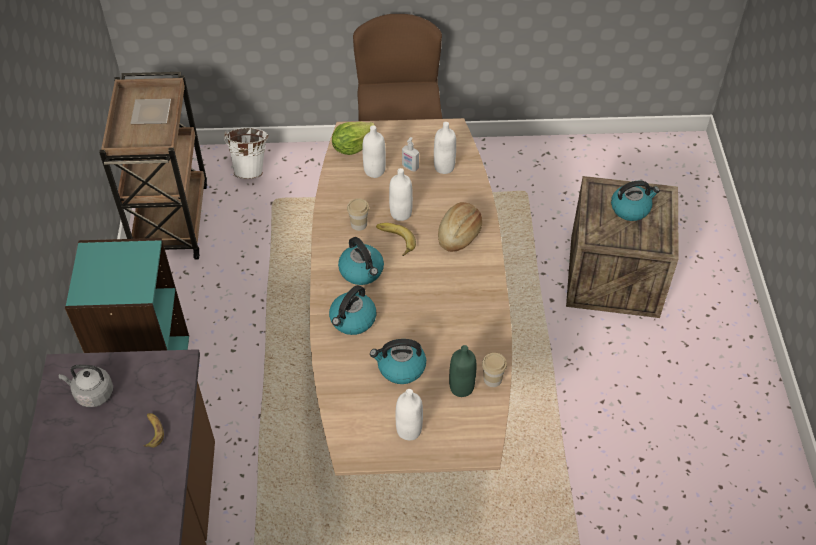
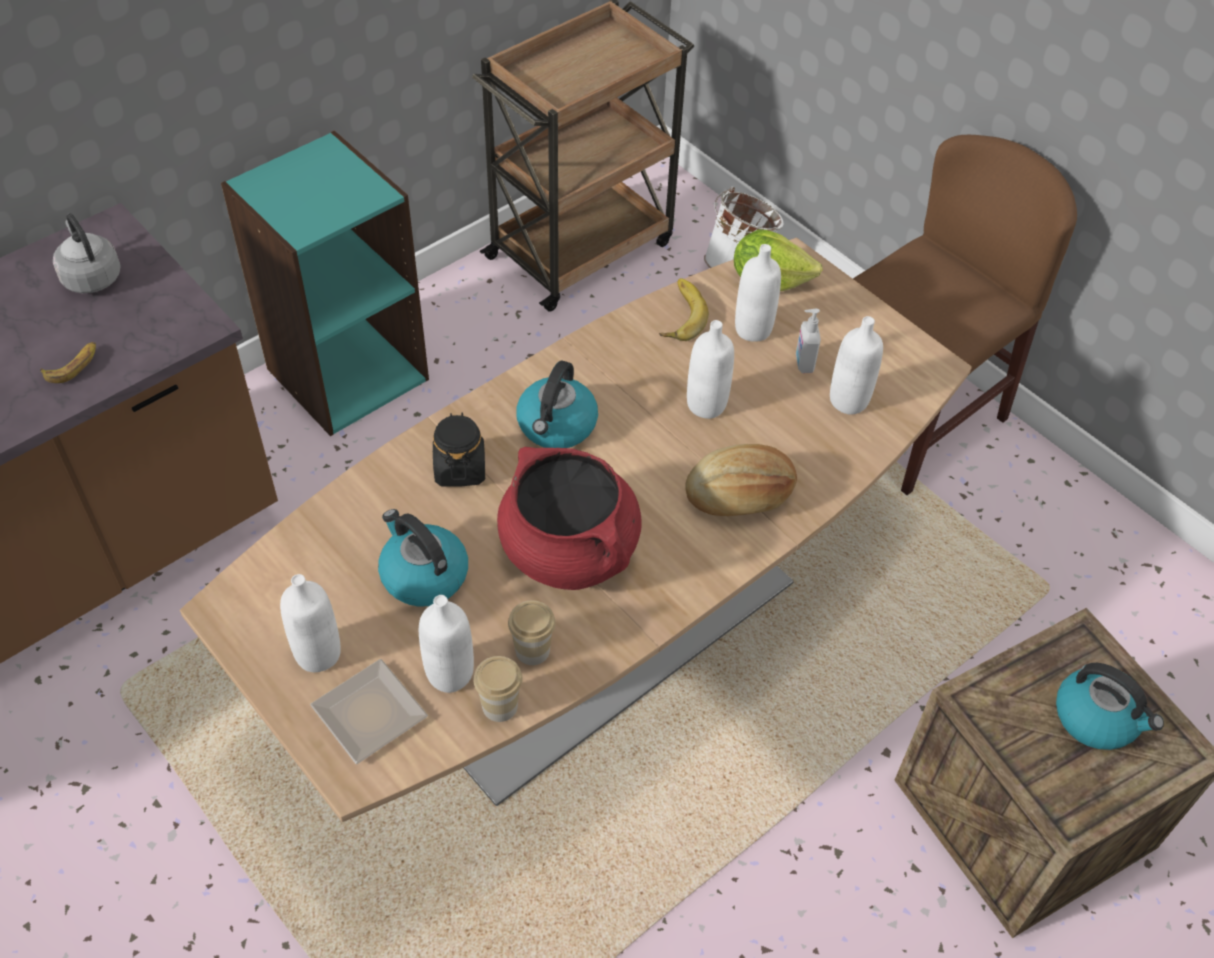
camera: 50 degrees right, 0 degrees up
(150, 114) = (597, 66): plate -> plate (365, 713)
(352, 320) = (460, 468): kettle -> black jar
(359, 224) = (638, 371): cup -> cup (532, 650)
(394, 241) = (648, 428): banana -> banana (678, 314)
(435, 308) = (570, 551): none -> red cooking pot
(461, 387) = (450, 674): green bottle -> white bottle

